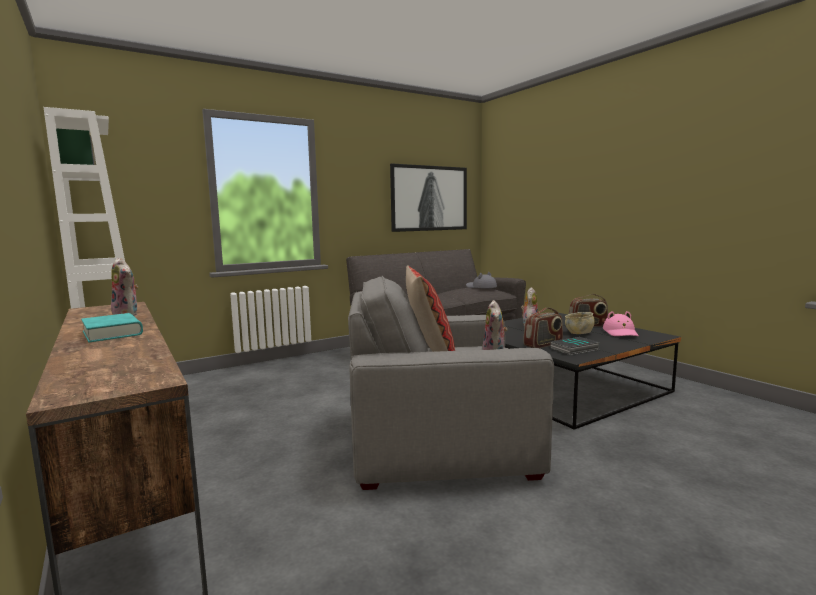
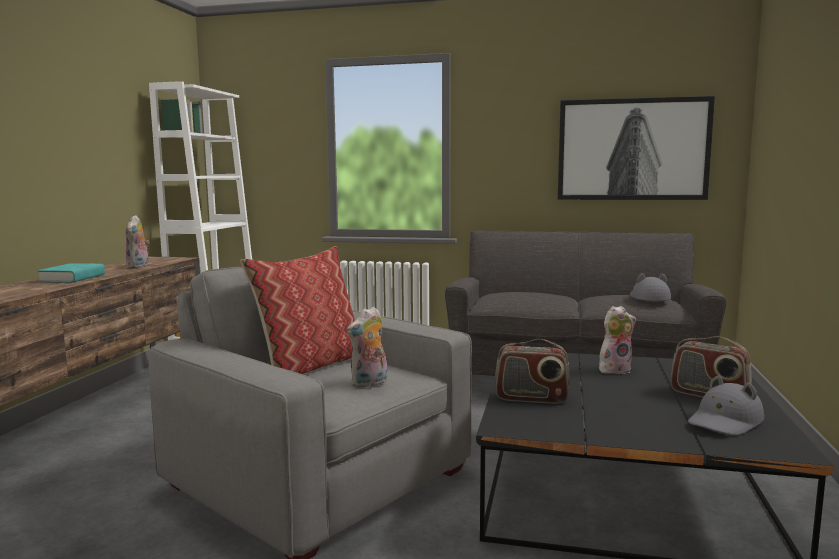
camera: 45 degrees right, 0 degrees up
(574, 349) = (549, 418): book -> none
(579, 333) = (649, 400): beige bowl -> none
(620, 332) = (725, 421): pink hat -> grey hat

